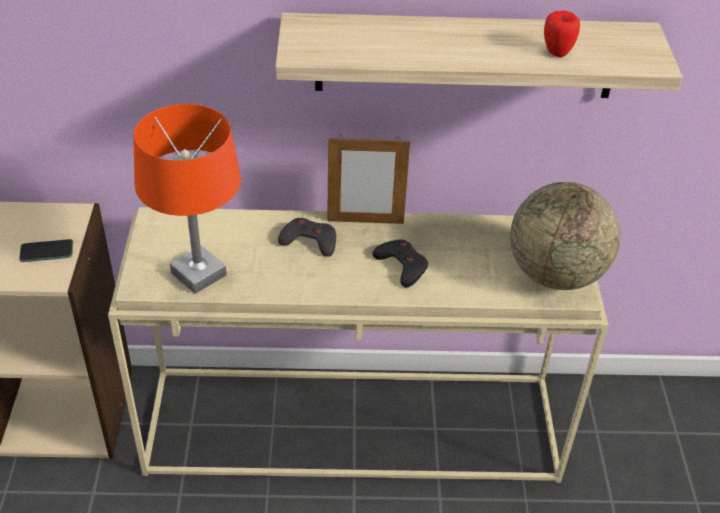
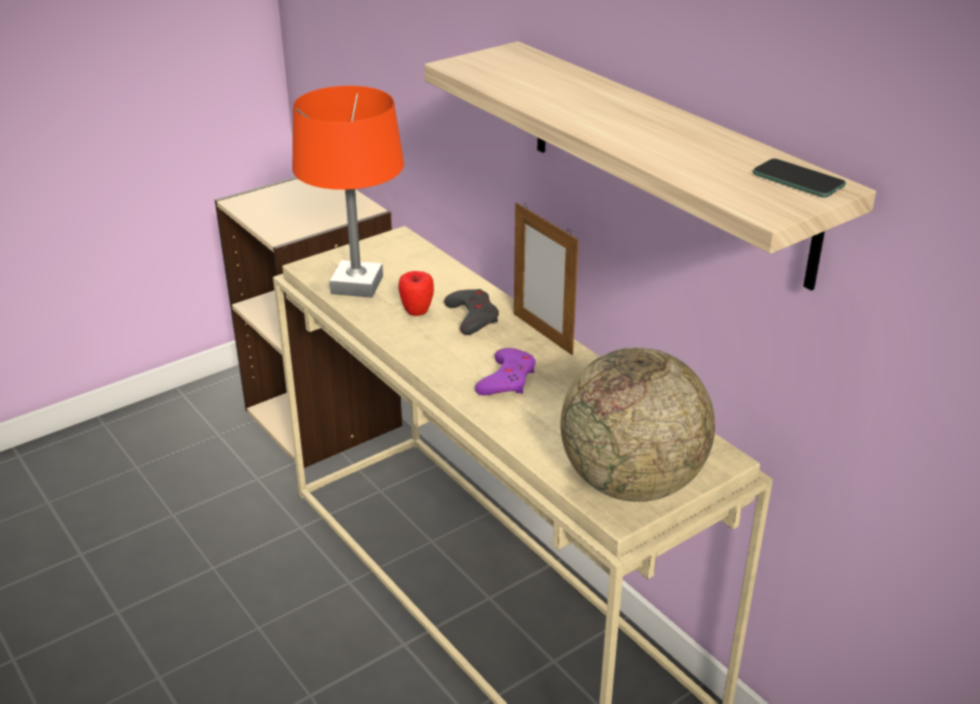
camera: 55 degrees right, 10 degrees down
(46, 251) = (306, 218): phone -> phone (798, 180)
(402, 266) = (507, 379): black game controller -> purple game controller
(557, 52) = (682, 156): apple -> apple (417, 311)

